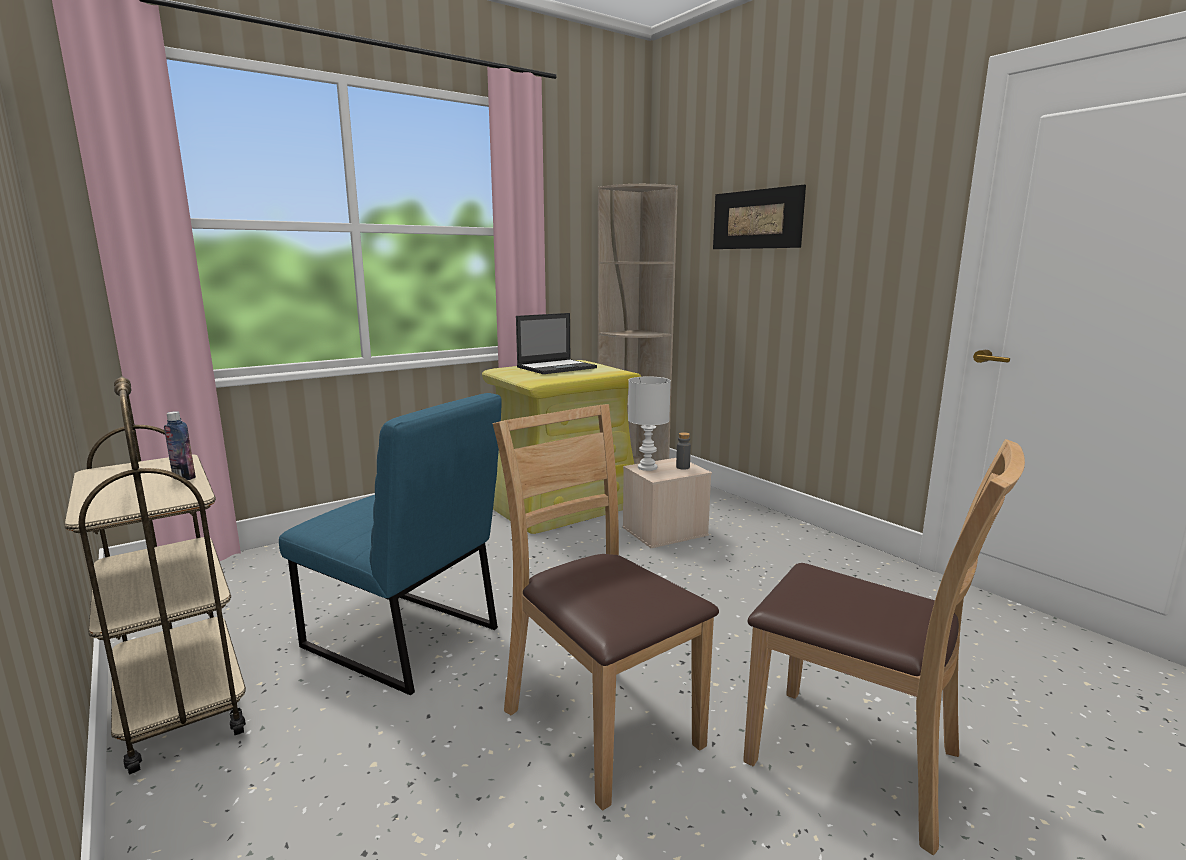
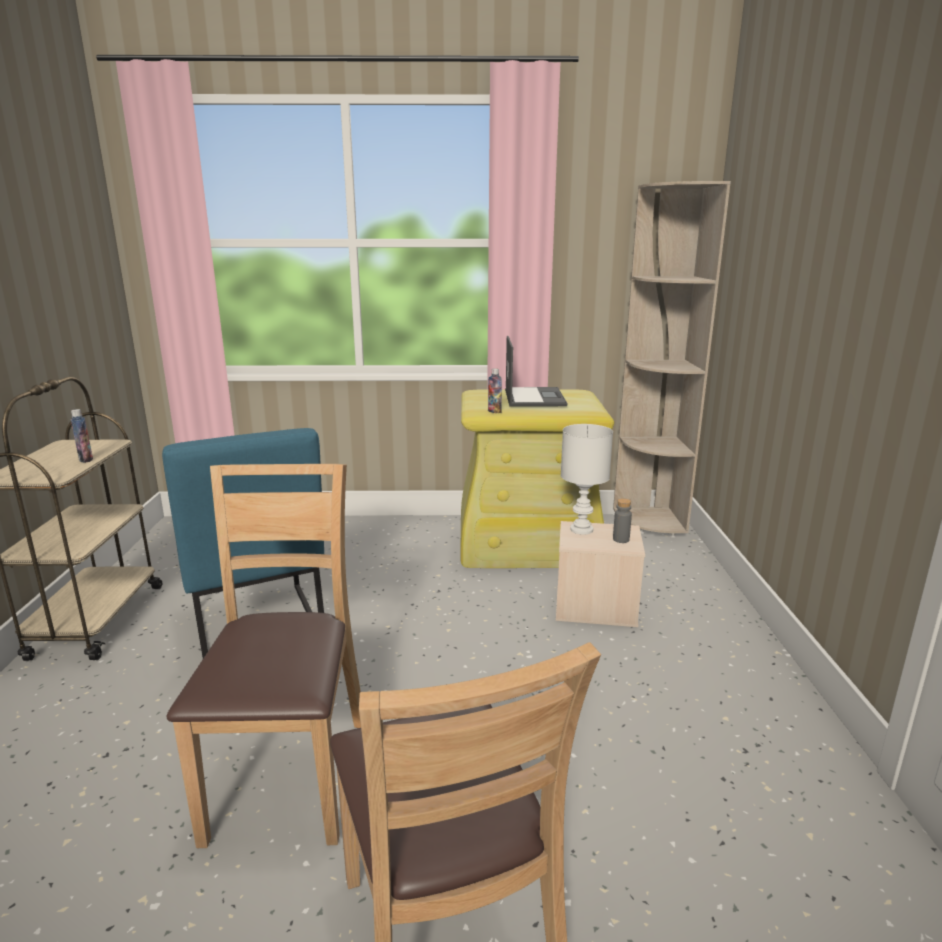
camera: 35 degrees right, 5 degrees up
(548, 379) = (494, 411): none -> bottle
(557, 367) = (534, 397): laptop -> laptop turned 90 degrees counterclockwise
(756, 219) = (797, 231): picture -> none

